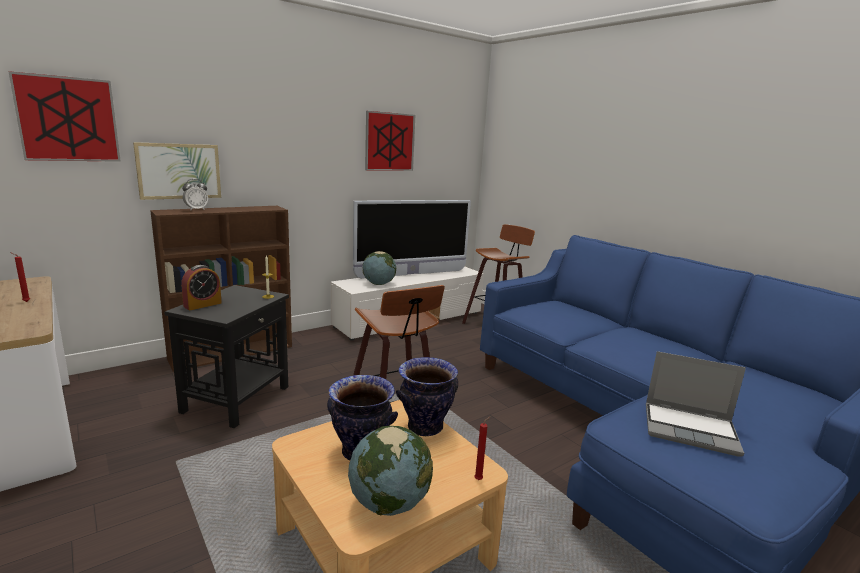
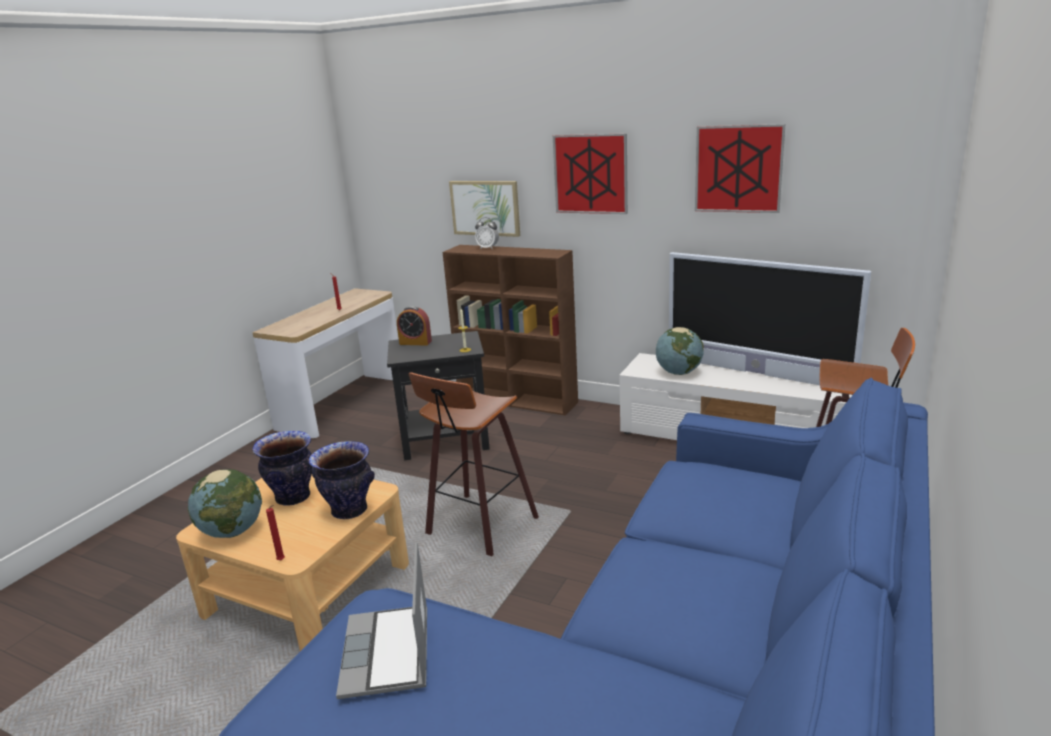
camera: 65 degrees right, 5 degrees up
(68, 119) = (410, 163): picture -> picture (590, 174)

